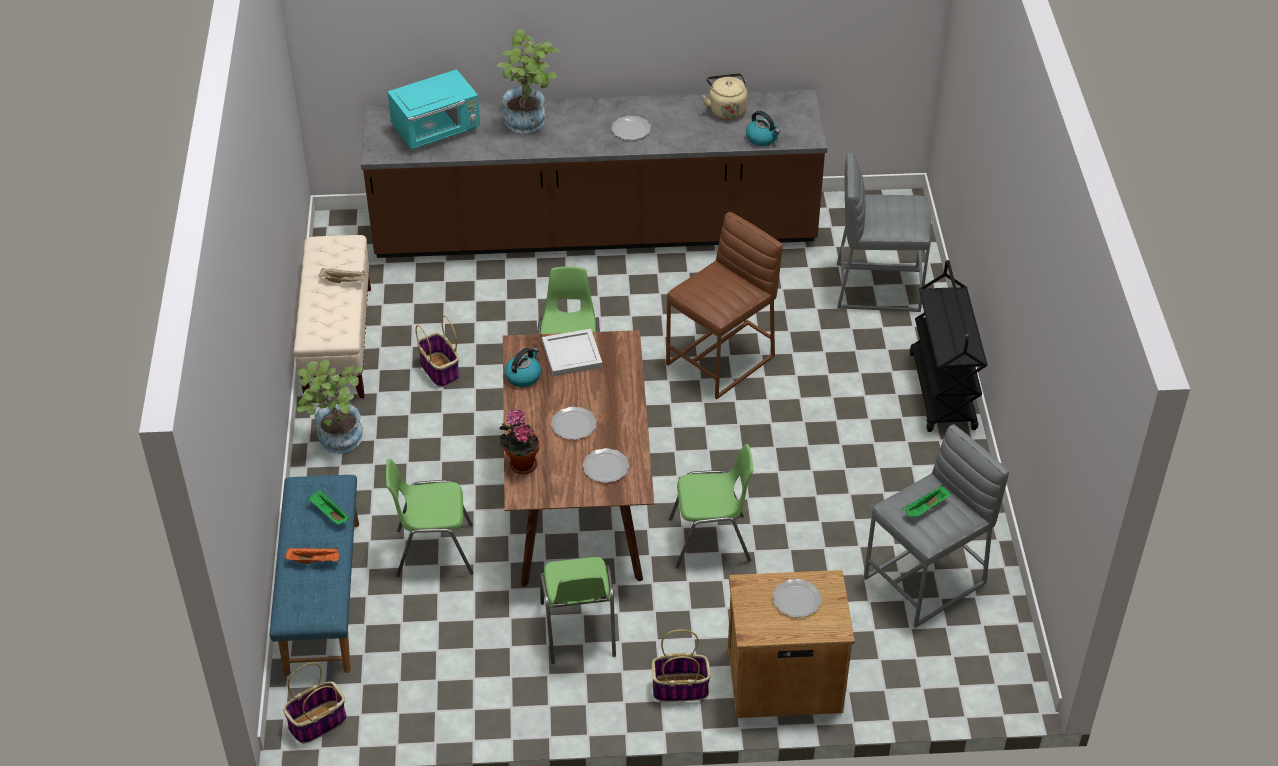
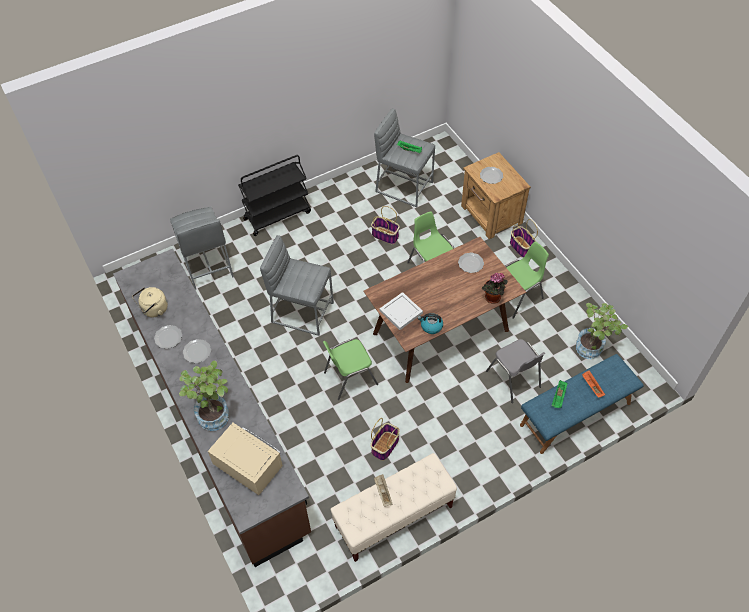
camera: 115 degrees left, 10 degrees up
(317, 723) = (643, 374): basket -> basket (385, 235)
(337, 442) = (472, 469): potted plant -> potted plant (592, 348)
(433, 551) = (513, 379): green chair -> grey chair
(437, 130) = (248, 466): turquoise microwave -> beige microwave
(573, 425) = (452, 288): plate -> plate (169, 337)
(722, 360) = (302, 312): brown stool -> grey stool
(762, 138) = (176, 281): kettle -> none

